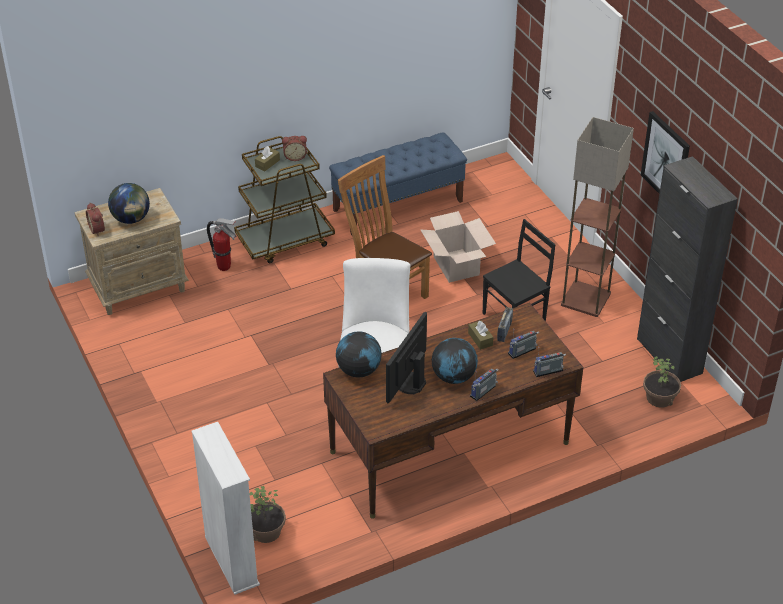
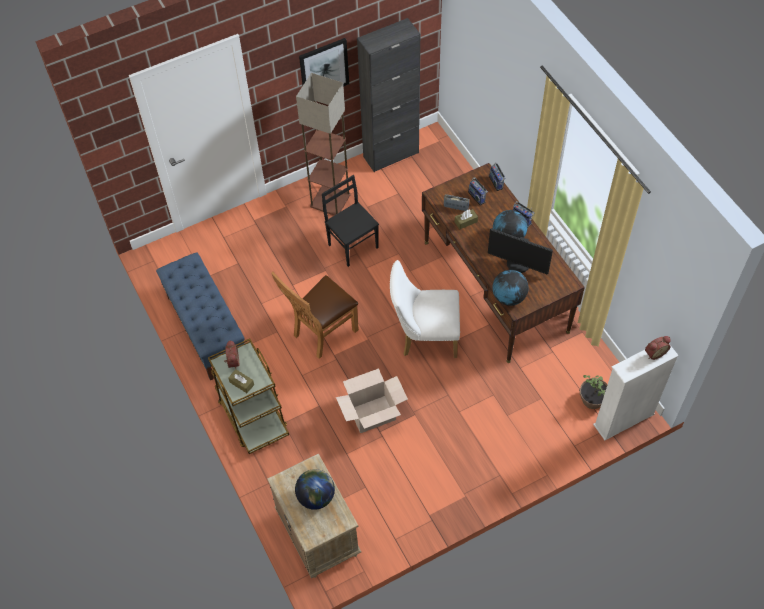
camera: 90 degrees left, 15 degrees up
(98, 229) = (332, 524): alarm clock -> alarm clock (654, 352)
(224, 267) = (289, 463): fire extinguisher -> none
(455, 266) = (289, 285): cardboard box -> cardboard box (372, 414)
(660, 398) = (434, 162): potted plant -> none

